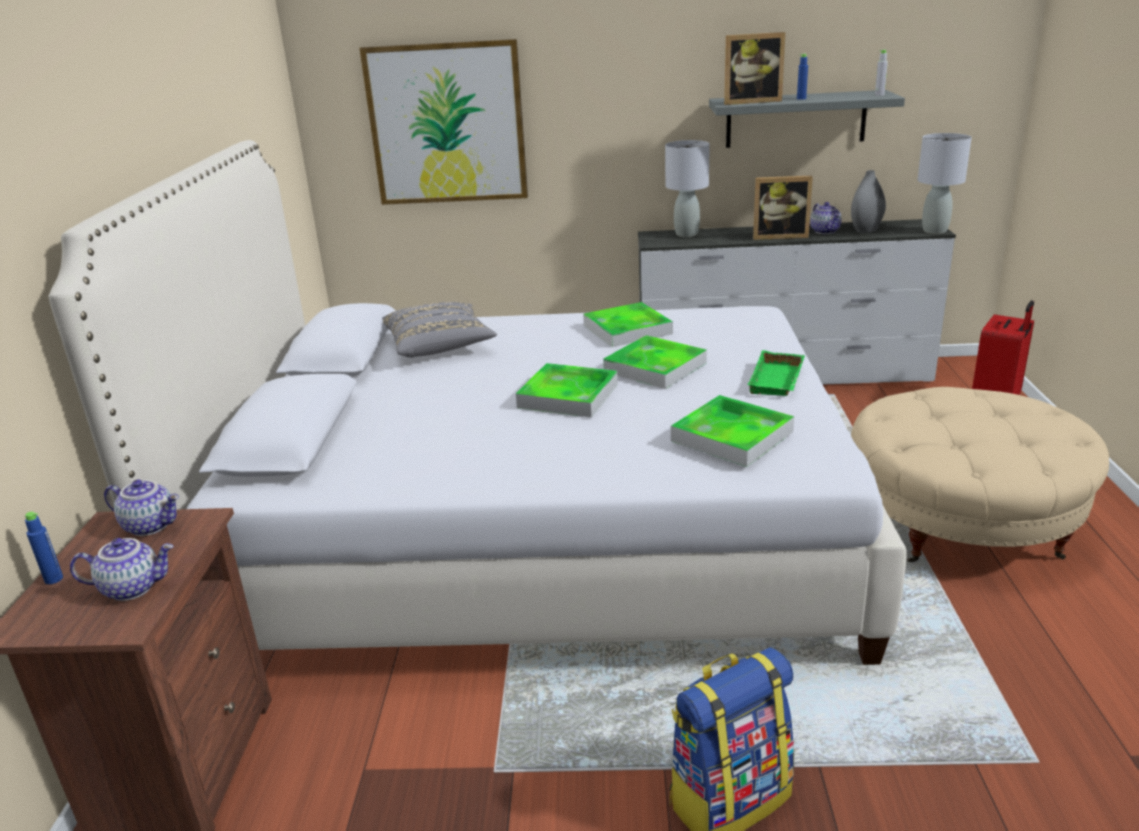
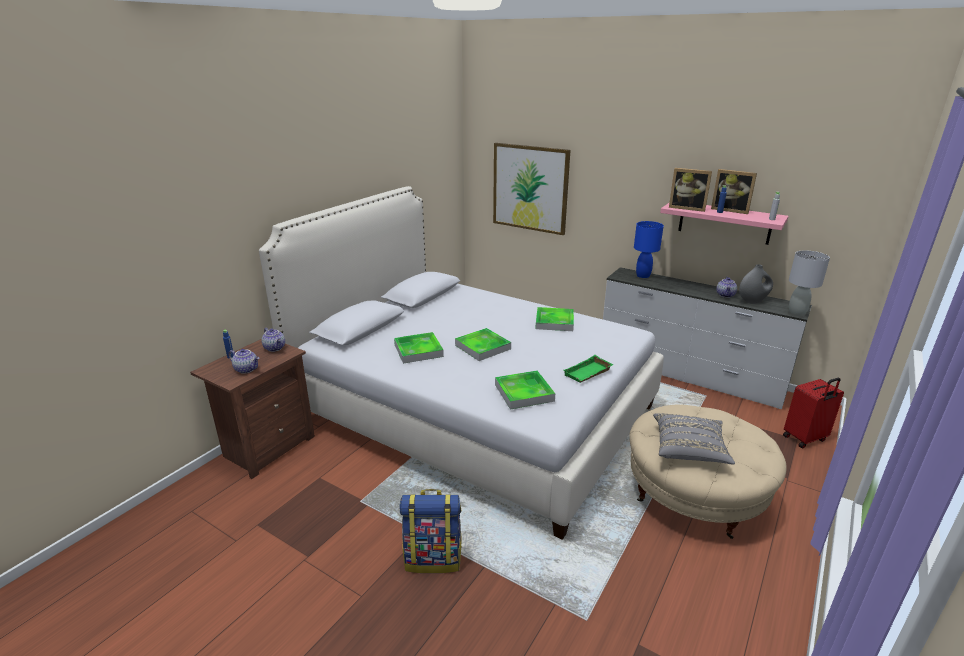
camera: 30 degrees right, 0 degrees up
(439, 347) = (462, 304): grey pillow -> grey pillow (689, 449)
(655, 367) = (539, 346): tray -> tray (418, 350)
(686, 234) = (643, 275): grey table lamp -> blue table lamp
(779, 236) = (693, 291): picture frame -> picture frame (730, 210)
(795, 119) = (724, 222): grey shelf -> pink shelf

